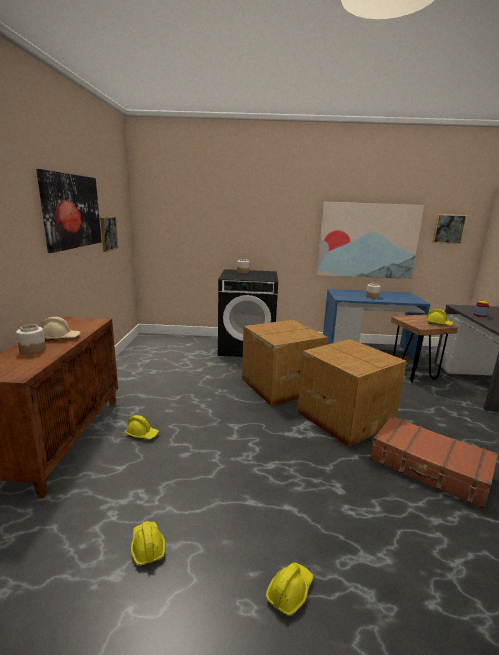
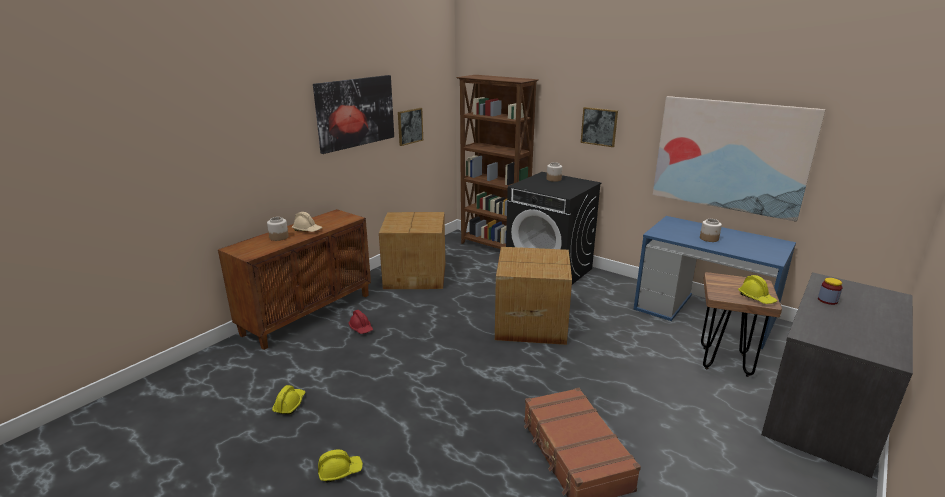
camera: 35 degrees right, 5 degrees up
(142, 434) = (361, 328): yellow hard hat -> red hard hat
(186, 339) = (494, 247): none -> brown bookcase
(345, 417) = (556, 376): cardboard box -> cardboard box (416, 275)
(449, 229) = (873, 151): picture -> picture (599, 126)

